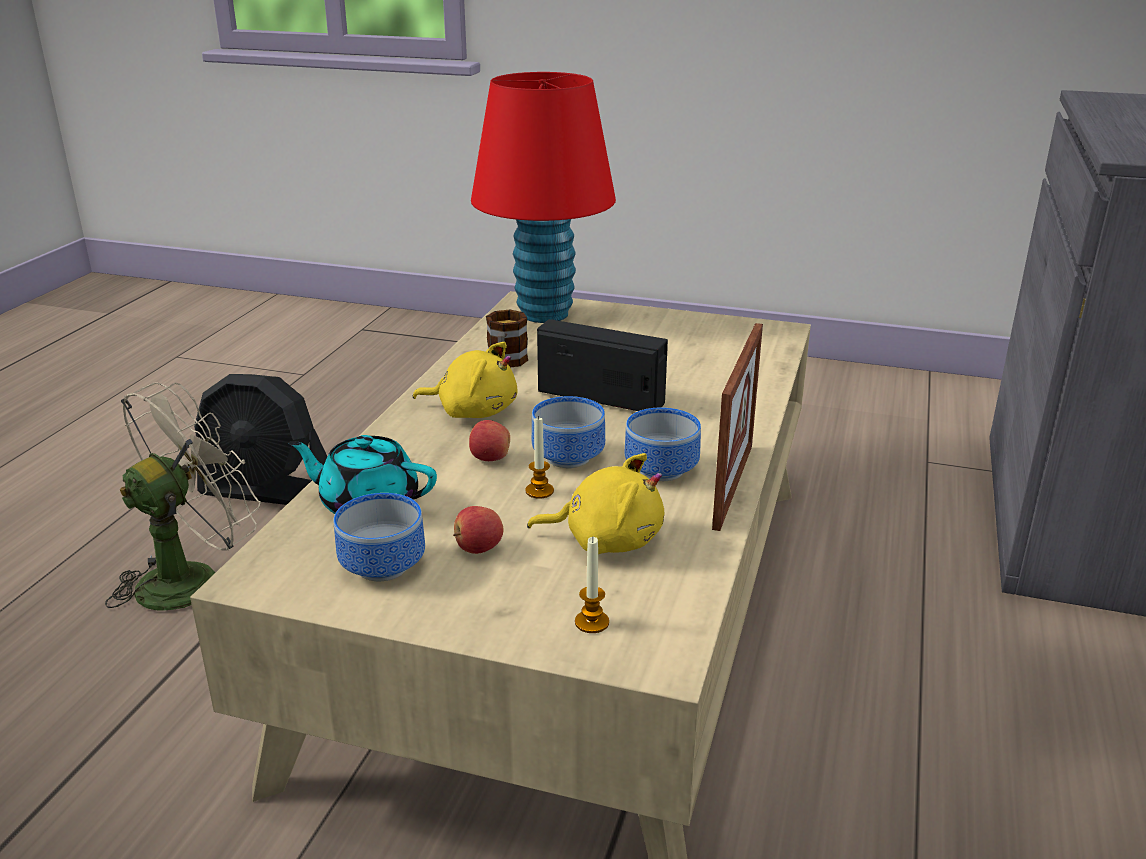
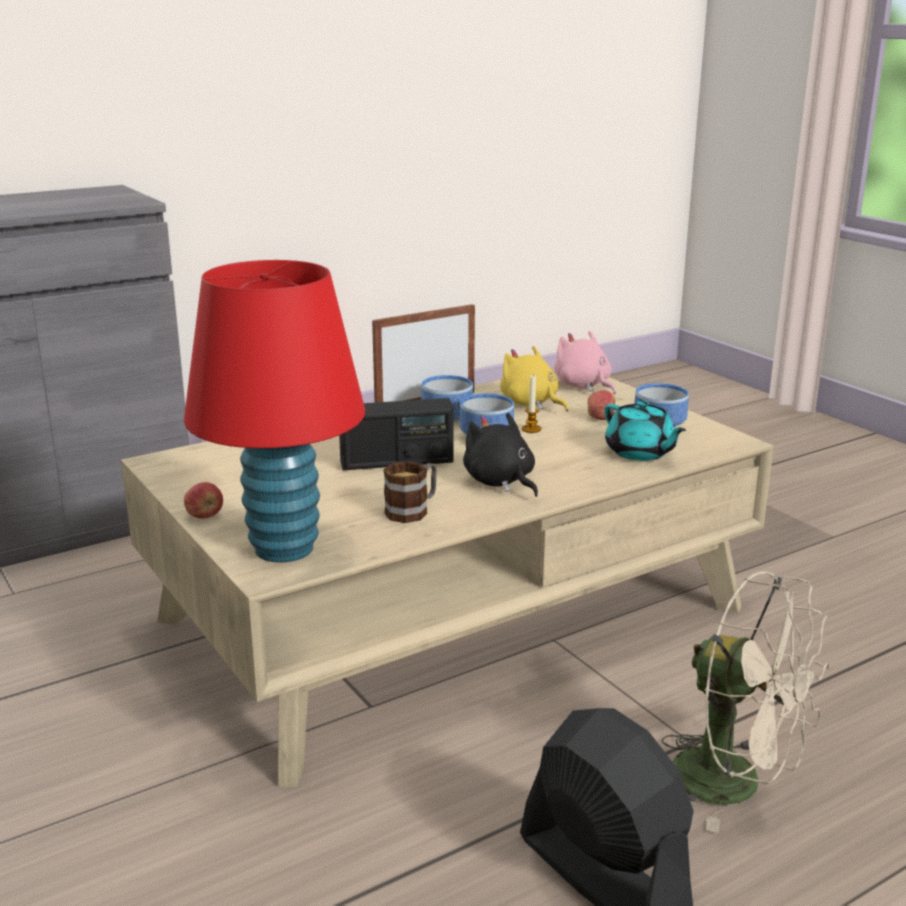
camera: 140 degrees left, 5 degrees down
(192, 578) = (736, 784): beige fan -> beige fan turned 135 degrees counterclockwise
(473, 411) = (500, 482): yellow plush toy -> black plush toy
(490, 458) = (534, 452): apple -> apple (205, 516)
(592, 622) = (583, 386): candle -> pink plush toy
(601, 397) = (396, 462): radio -> radio turned 75 degrees counterclockwise

